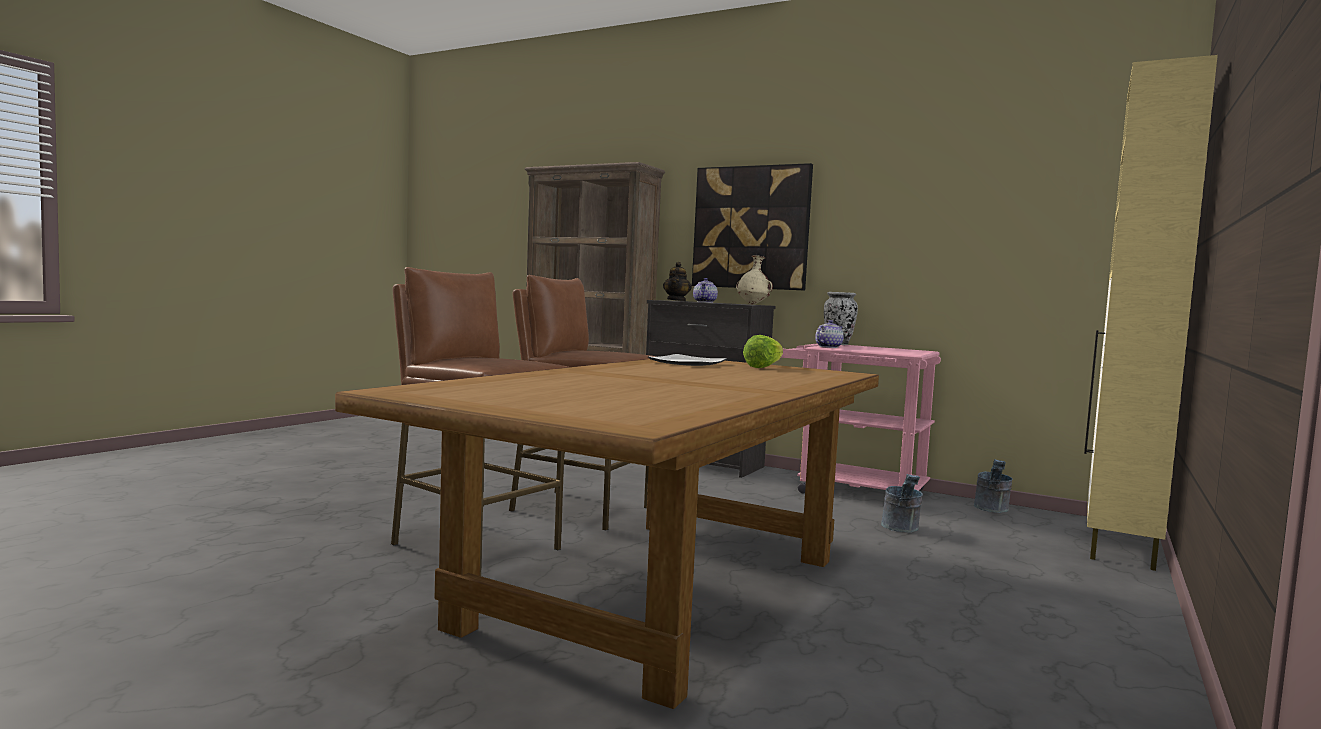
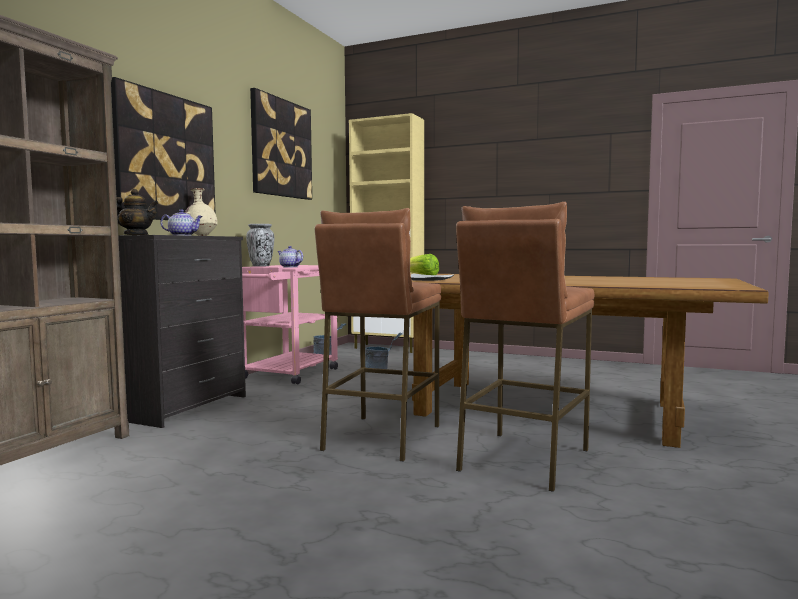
camera: 95 degrees left, 0 degrees up
(958, 184) = (281, 148): none -> picture

